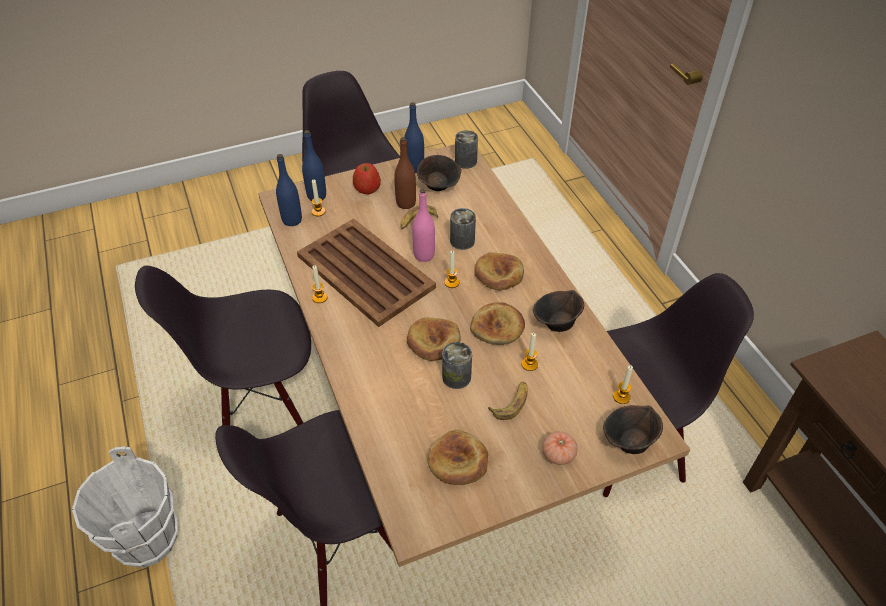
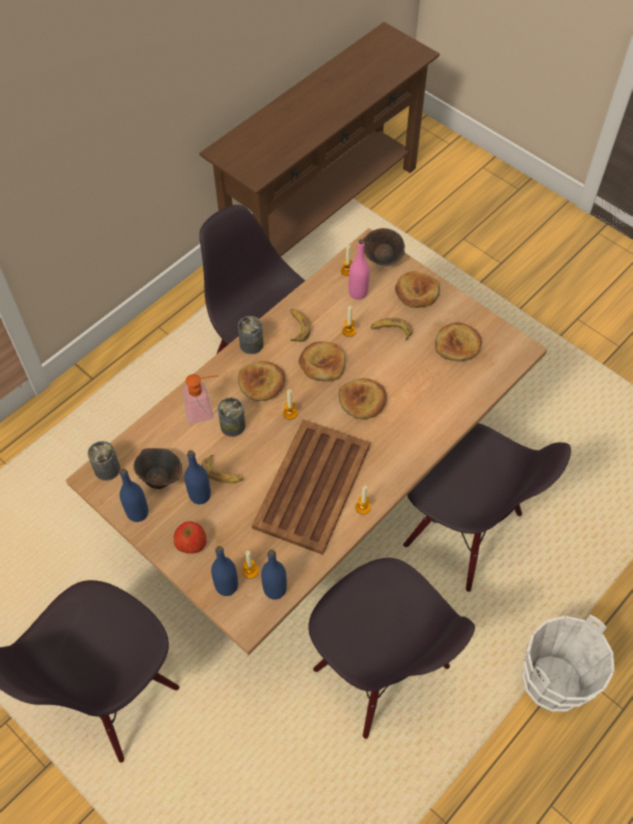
camera: 115 degrees left, 10 degrees up
(406, 203) = (200, 495): brown bottle -> blue bottle
(424, 255) = (266, 448): pink bottle -> pink bottle (358, 293)
(456, 377) = (388, 372): can -> can (251, 344)
(489, 228) = (205, 411): none -> soap dispenser
(556, 323) = (297, 327): brown bowl -> banana
(558, 454) = (416, 292): tomato -> bread

